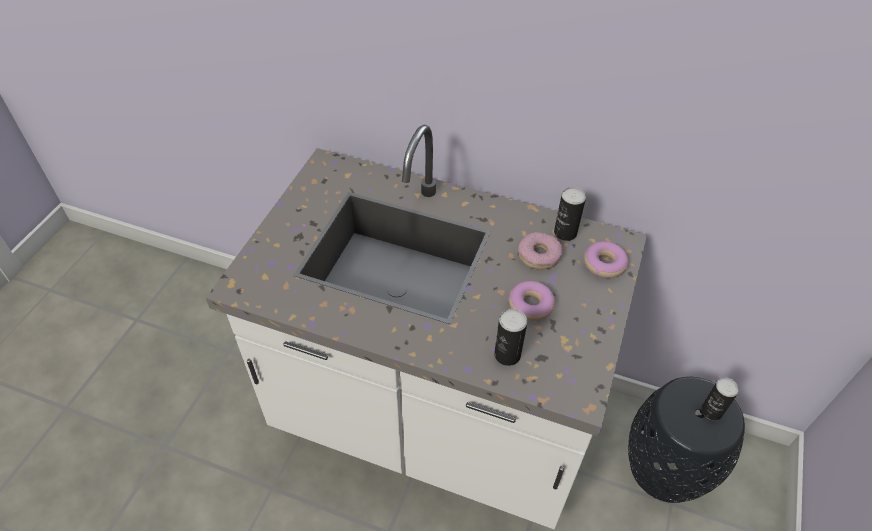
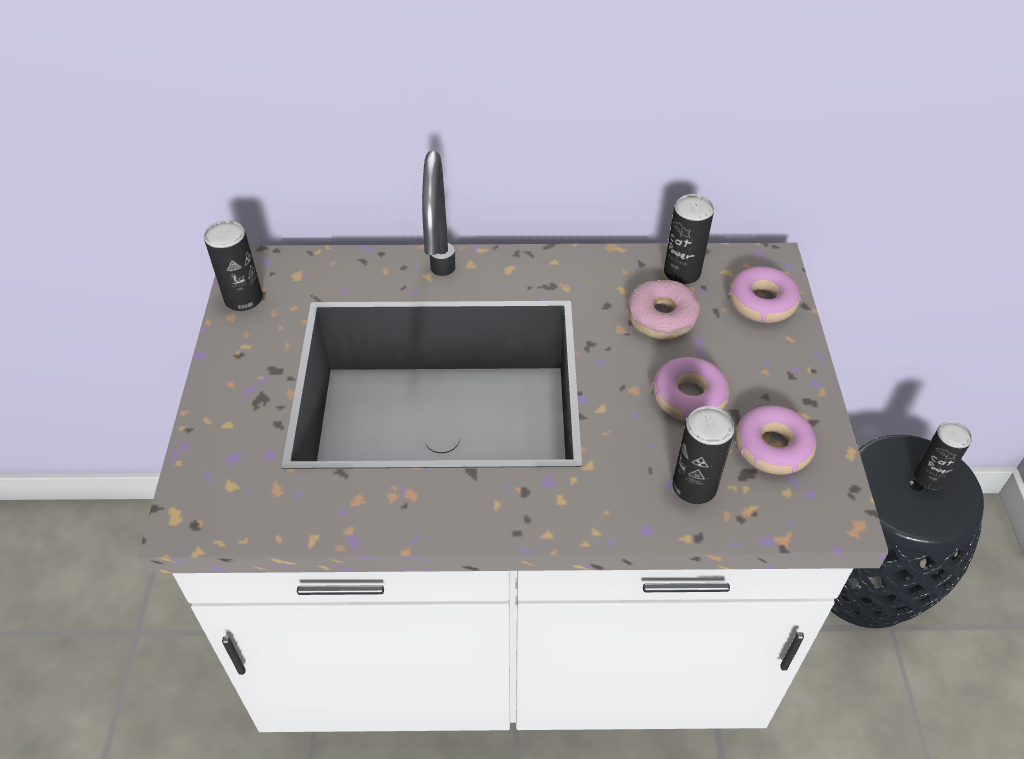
camera: 20 degrees left, 0 degrees up
(314, 180) = (243, 298): none -> can
(564, 348) = (772, 447): none -> donut

